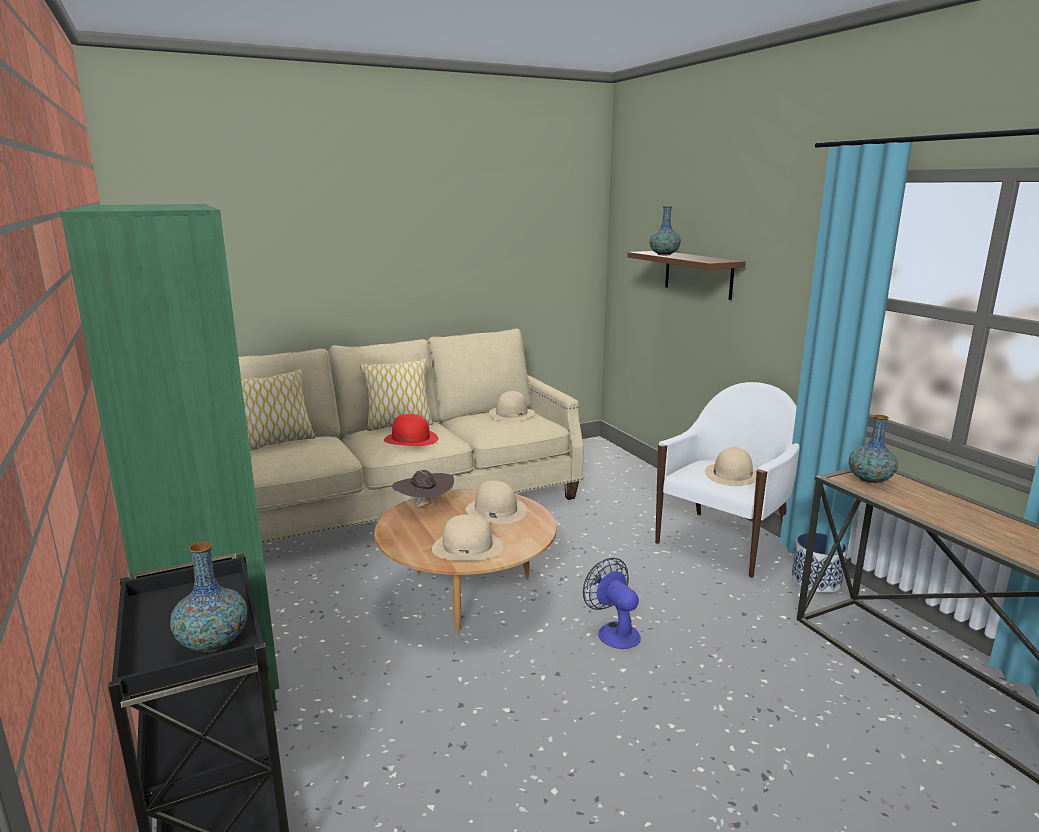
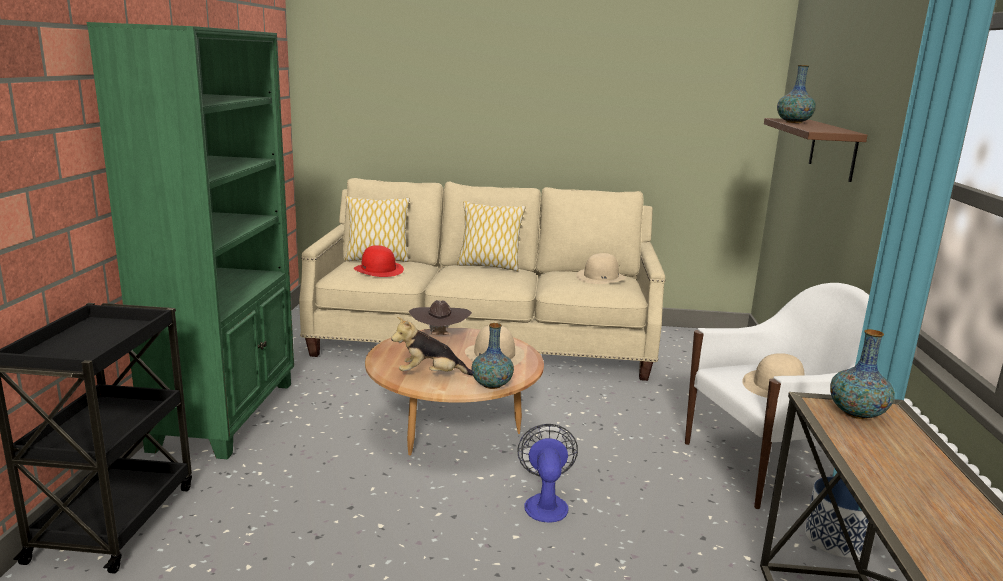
camera: 30 degrees right, 0 degrees up
(213, 643) = (83, 356): vase -> vase (492, 385)
(411, 439) = (480, 278): red hat -> red hat (378, 270)
(468, 547) = (430, 375): beige hat -> plush toy

